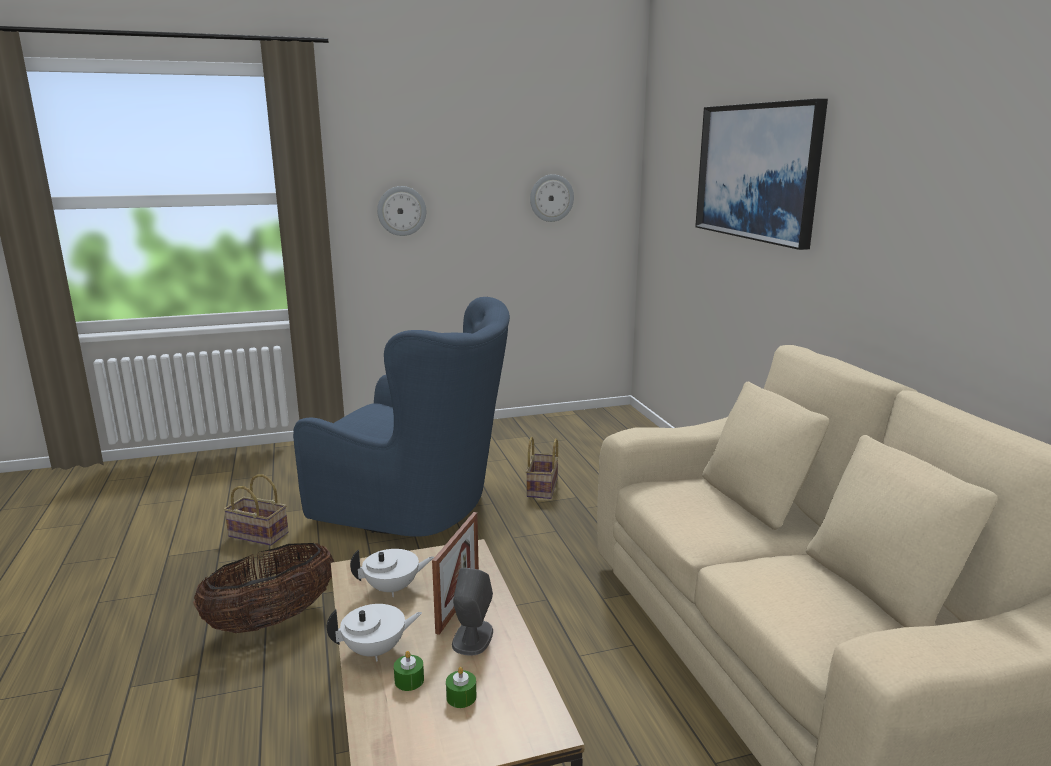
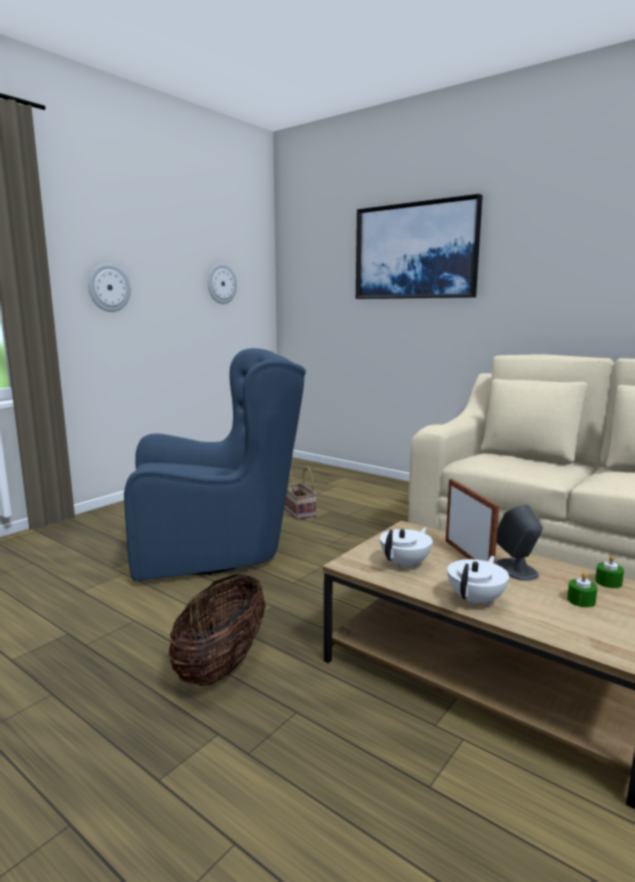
camera: 35 degrees left, 5 degrees down
(256, 535) = (94, 610): basket -> none
(409, 680) = (534, 606): green candle -> green candle (608, 582)

